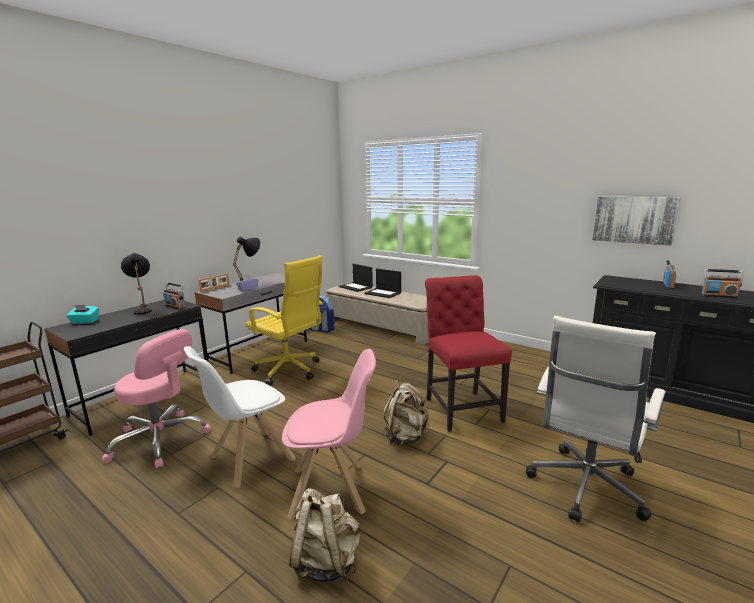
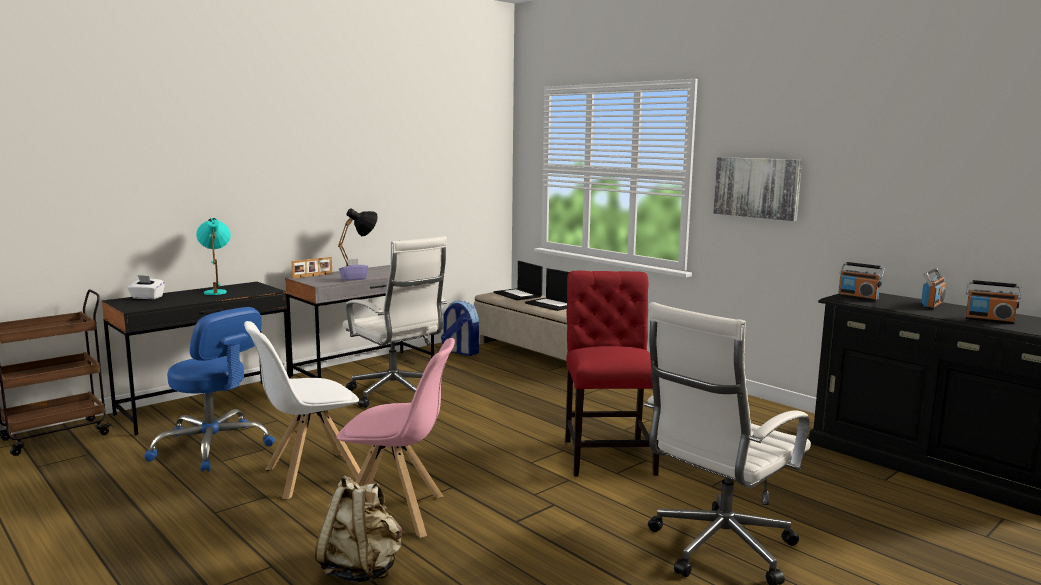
camera: 10 degrees right, 5 degrees down
(84, 322) = (147, 297): turquoise tissue box -> white tissue box
(143, 310) = (216, 291): black table lamp -> turquoise table lamp
(162, 441) = (215, 449): pink office chair -> blue office chair
(175, 306) = (255, 290): radio -> radio (858, 297)
(290, 371) = (396, 395): yellow office chair -> white office chair
(405, 437) = (514, 476): beige backpack -> none
(634, 219) = (895, 208): picture -> picture (757, 187)

